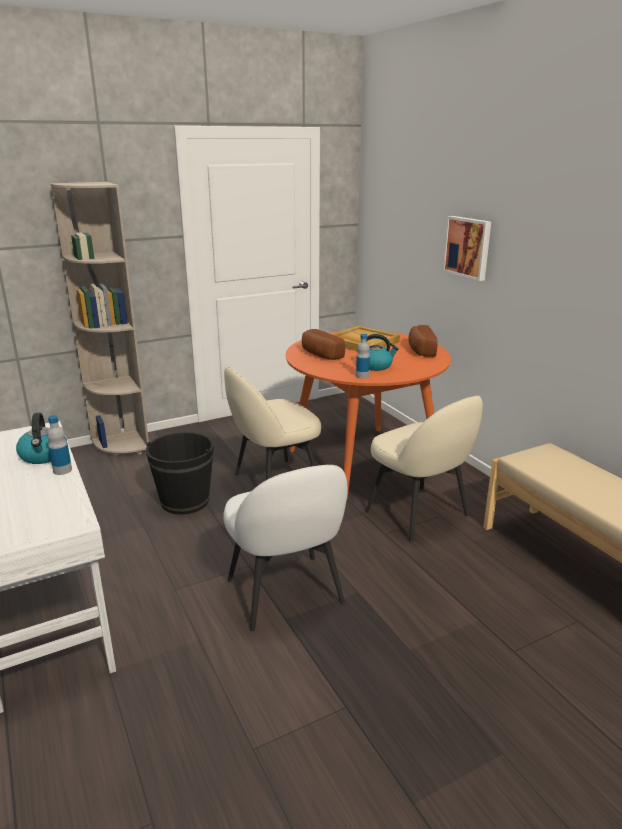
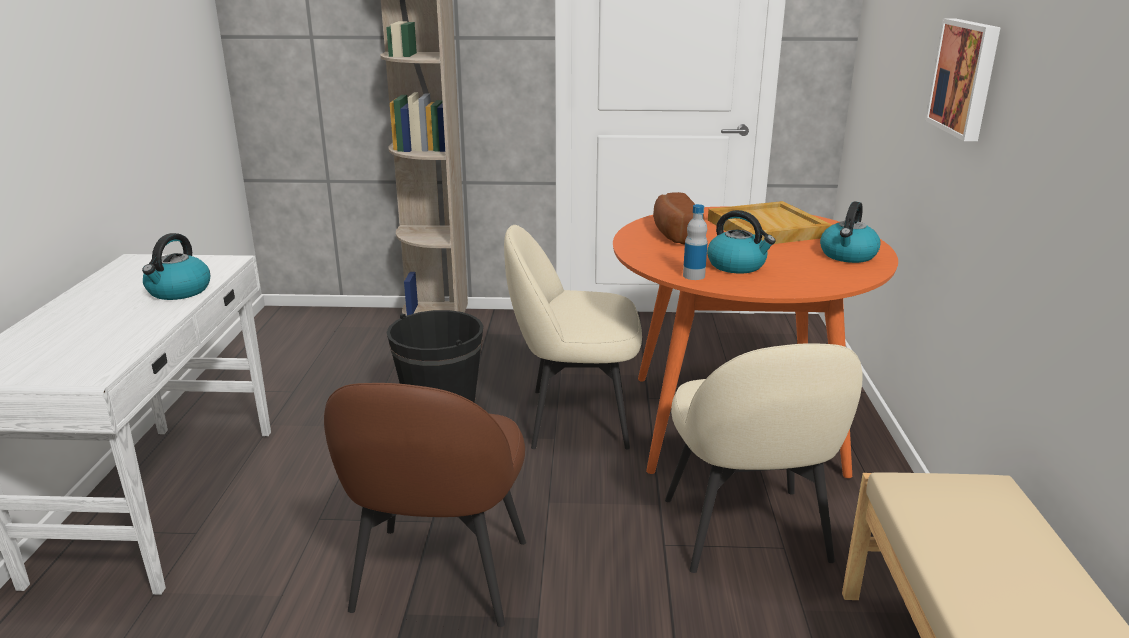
camera: 30 degrees right, 0 degrees up
(62, 470) = (170, 312): bottle -> none
(286, 594) = (439, 579): white chair -> brown chair
(420, 350) = (848, 255): bread -> kettle

